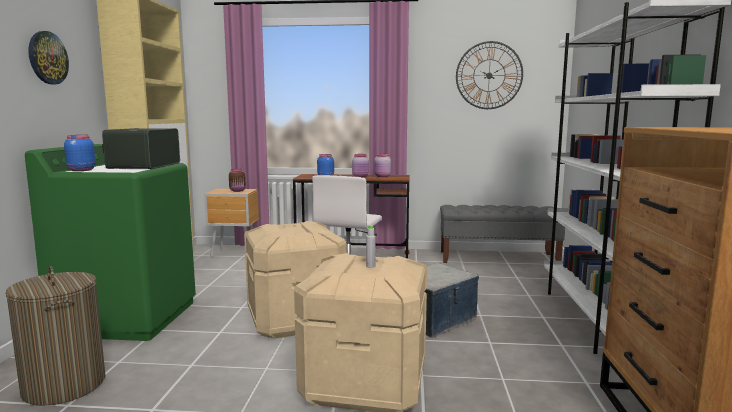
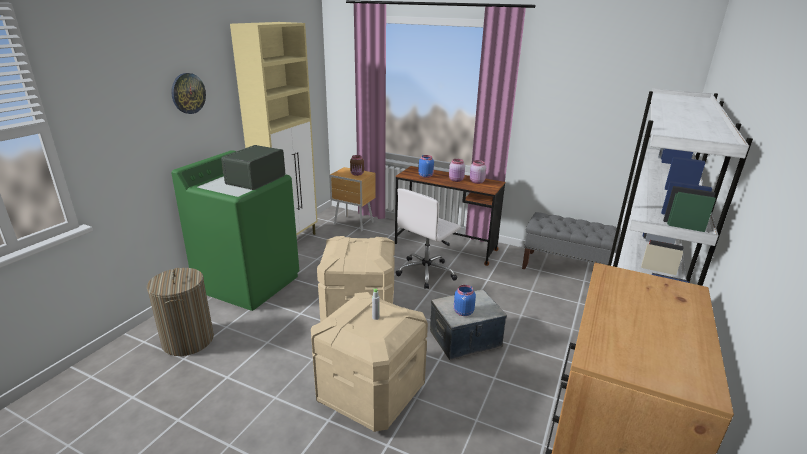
camera: 20 degrees right, 15 degrees up
(80, 170) = (207, 185): blue jar -> blue jar (462, 312)
(489, 75) = (604, 90): wall clock -> none

